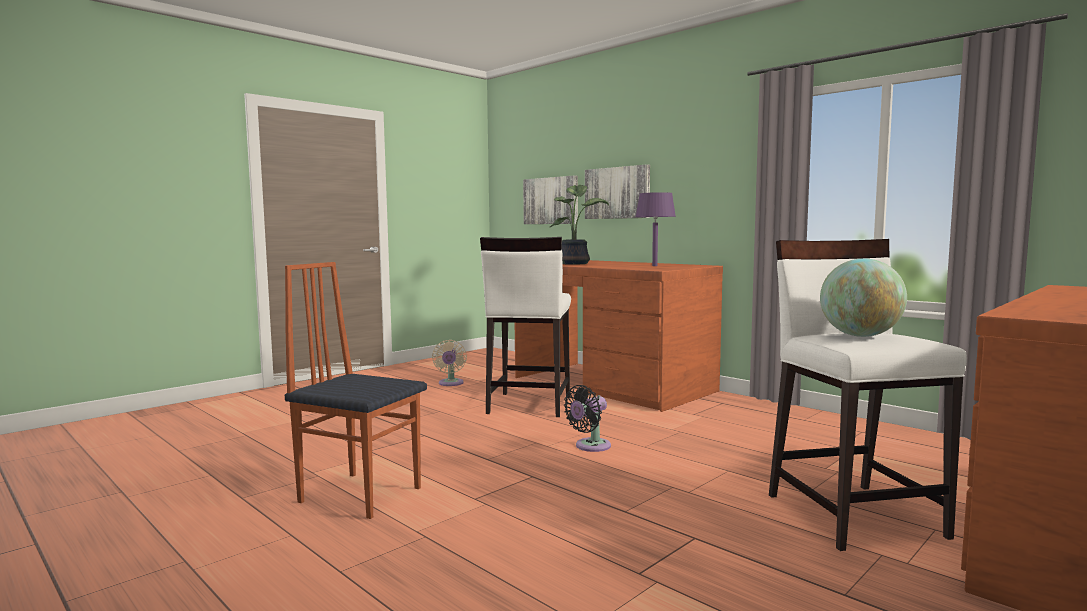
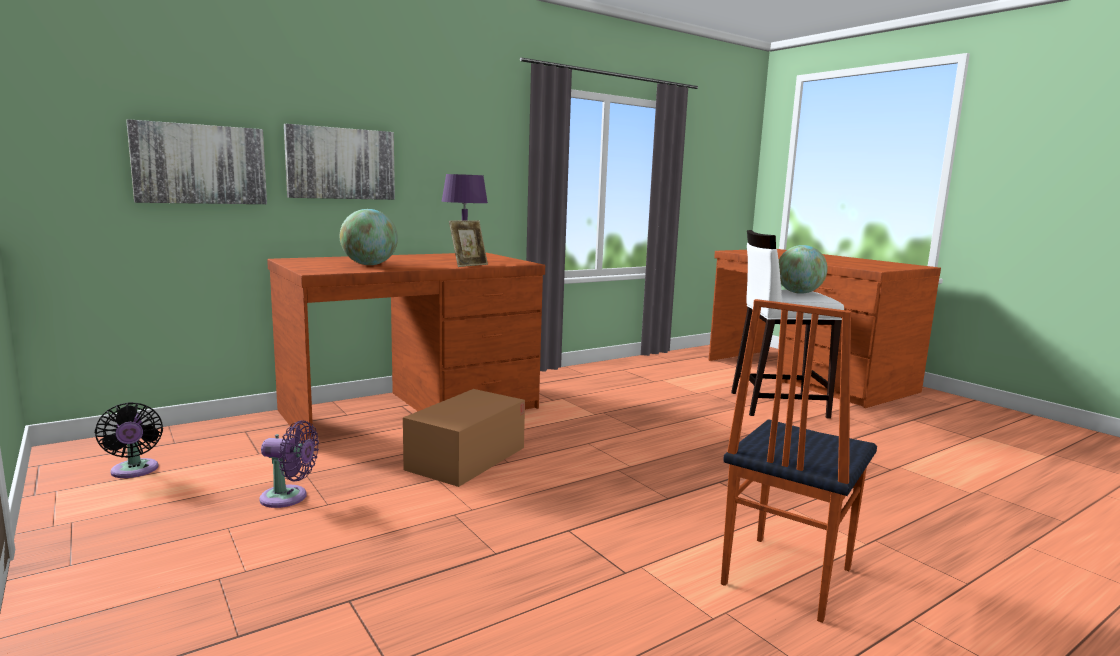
camera: 80 degrees left, 5 degrees up
(450, 383) = (288, 498): beige fan -> purple fan
(528, 405) = (466, 458): white stool -> cardboard box
(575, 263) = (369, 265): potted plant -> globe
(590, 446) = (637, 449): black fan -> black fan (134, 471)
(614, 267) = (468, 265): none -> picture frame

